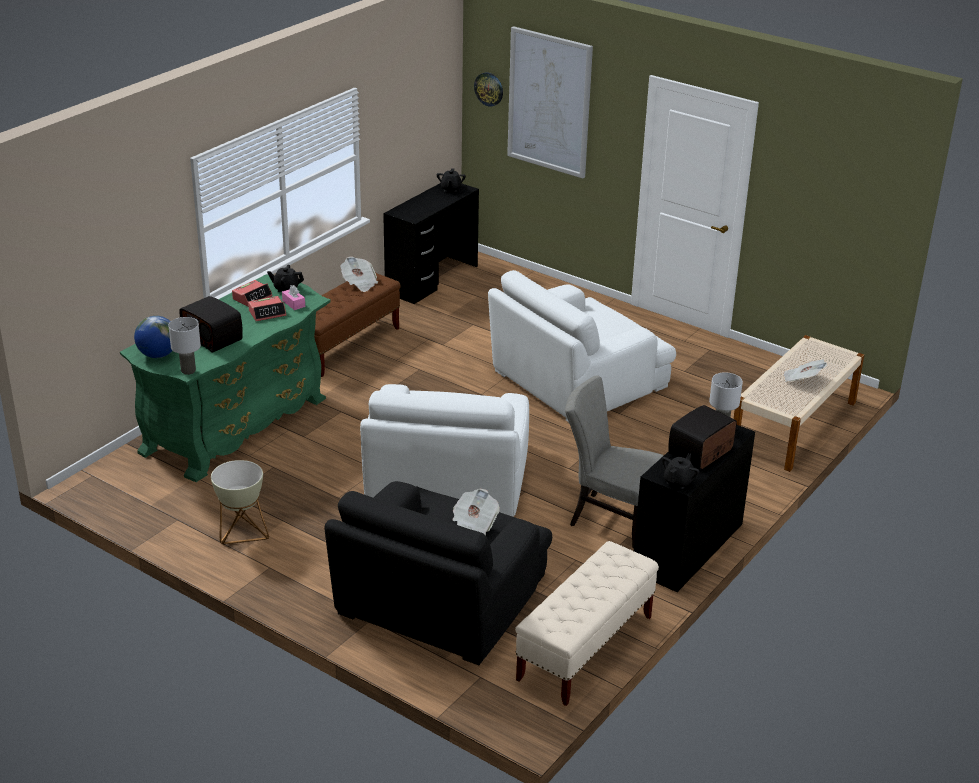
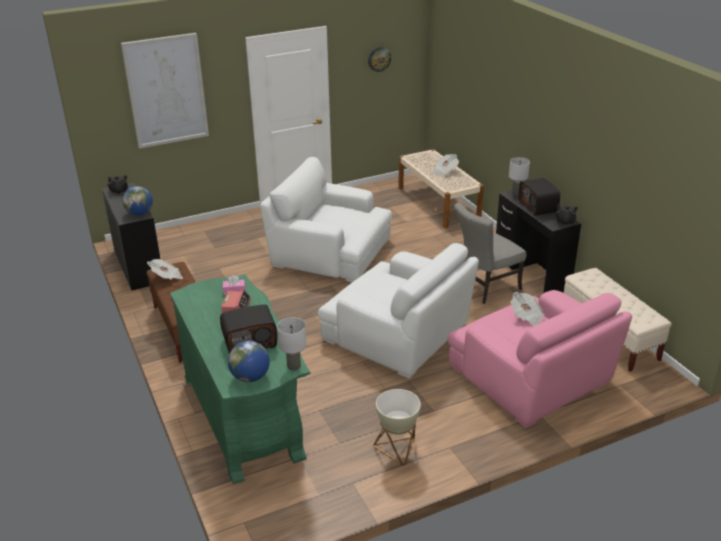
camera: 60 degrees left, 0 degrees up
(252, 297) = (203, 307): alarm clock -> none
(286, 288) = (205, 288): black teapot -> none
(416, 214) = (139, 213): none -> globe
(441, 598) = (531, 376): black armchair -> pink armchair
(489, 89) = (107, 103): wall clock -> wall clock (379, 59)
(577, 381) = (329, 252): white armchair -> white armchair turned 120 degrees clockwise

